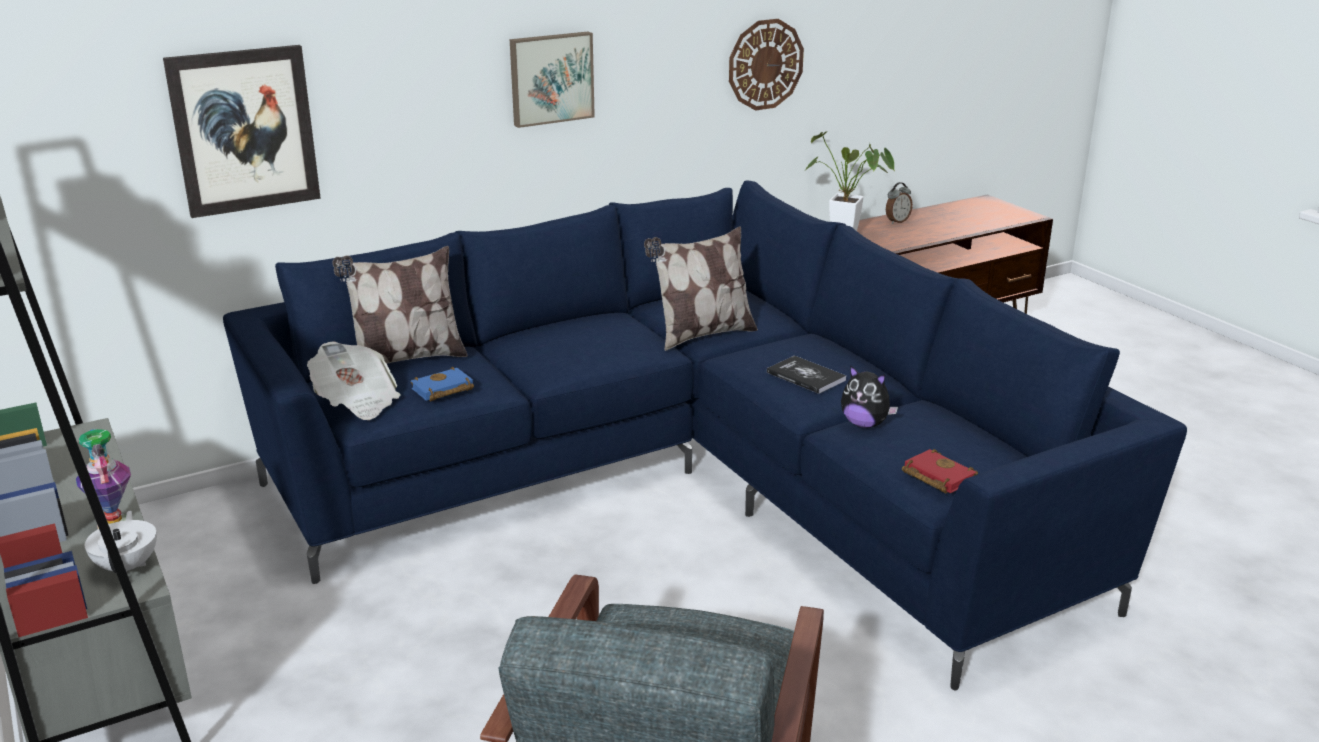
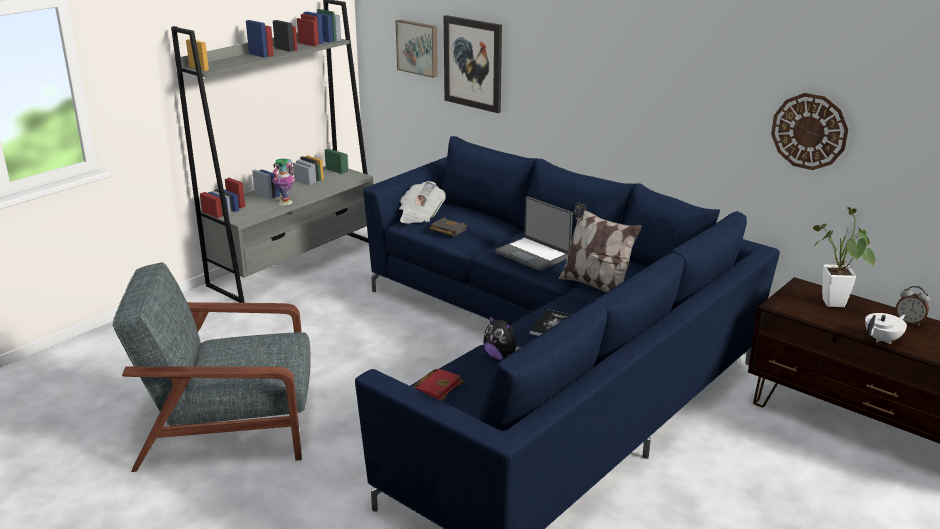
camera: 70 degrees right, 0 degrees up
(128, 566) = (254, 214): white teapot -> white teapot (882, 339)
(406, 359) = (478, 214): pillow -> none
(442, 390) = (447, 230): blue book -> black book
(550, 78) = (635, 87): picture -> picture (418, 47)
(589, 348) = (533, 254): none -> laptop
(865, 424) = (501, 357): plush toy -> plush toy turned 60 degrees counterclockwise

